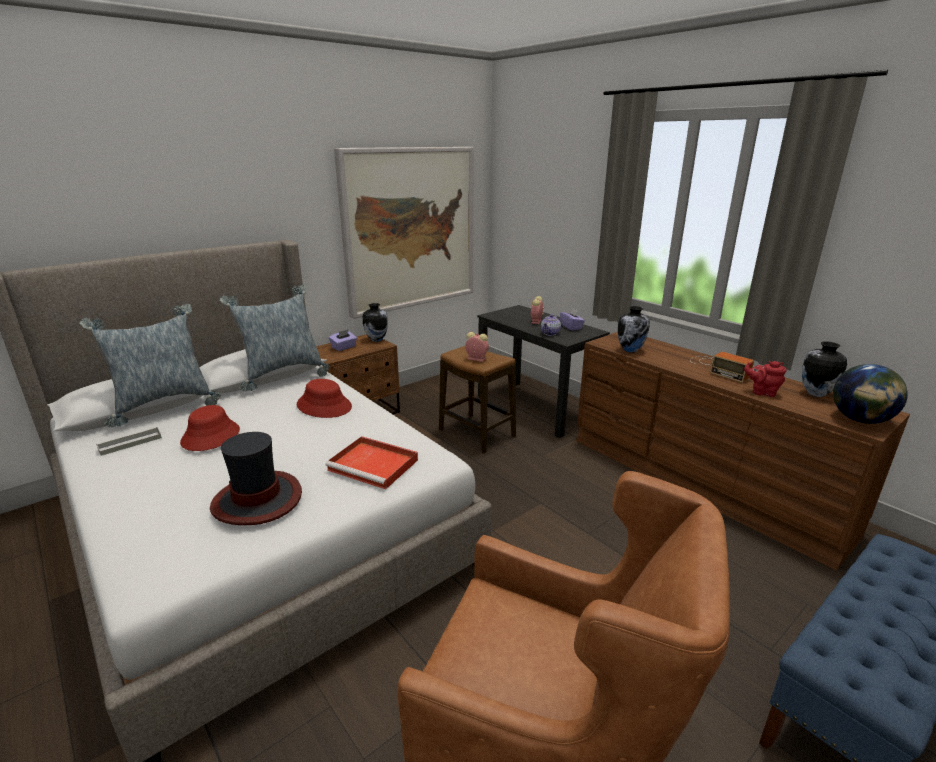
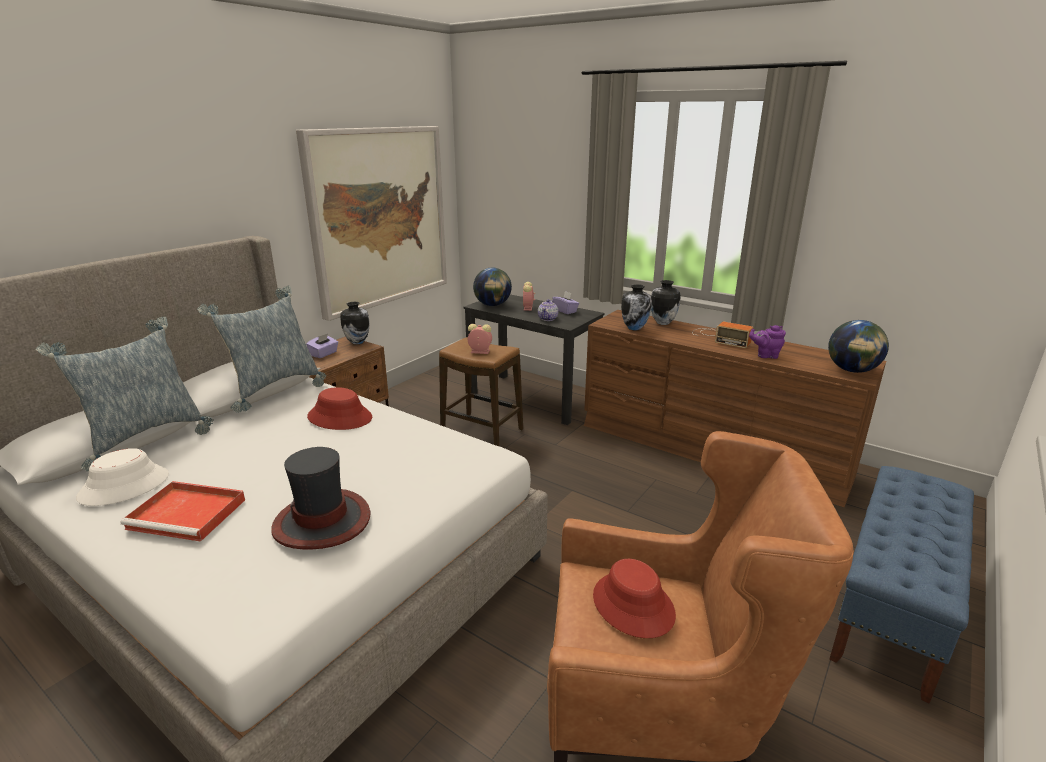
camera: 15 degrees left, 0 degrees up
(130, 443) = (124, 486): grey tray -> white hat
(210, 436) = (224, 465): red hat -> red hat (632, 605)
(375, 465) = (430, 469): red tray -> red tray (189, 514)
(505, 316) = (493, 305): none -> globe
(762, 392) = (765, 355): red teapot -> purple teapot
(815, 393) = (808, 352): vase -> vase (662, 323)

